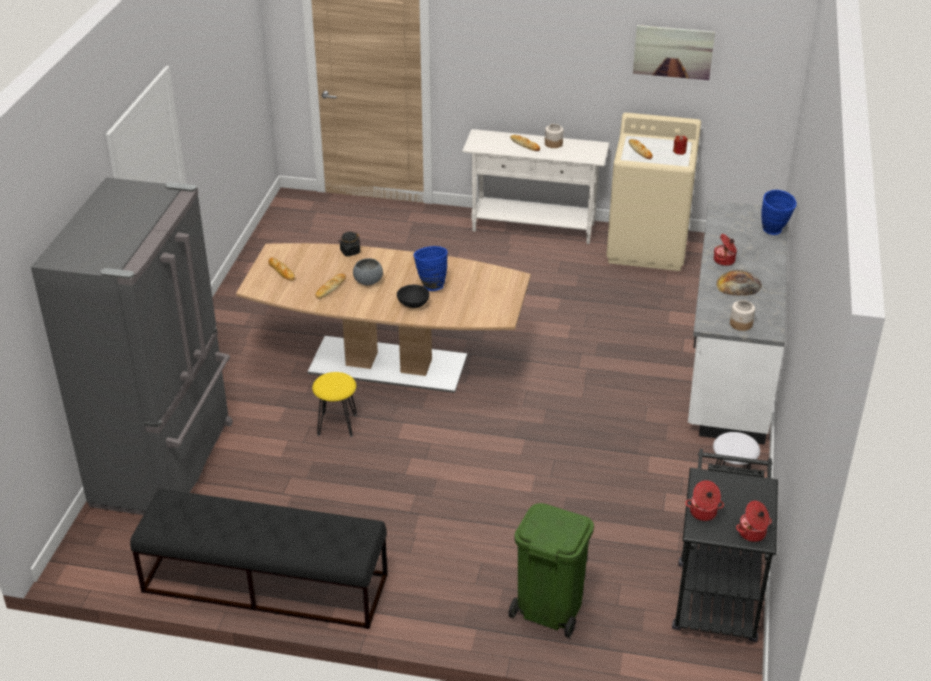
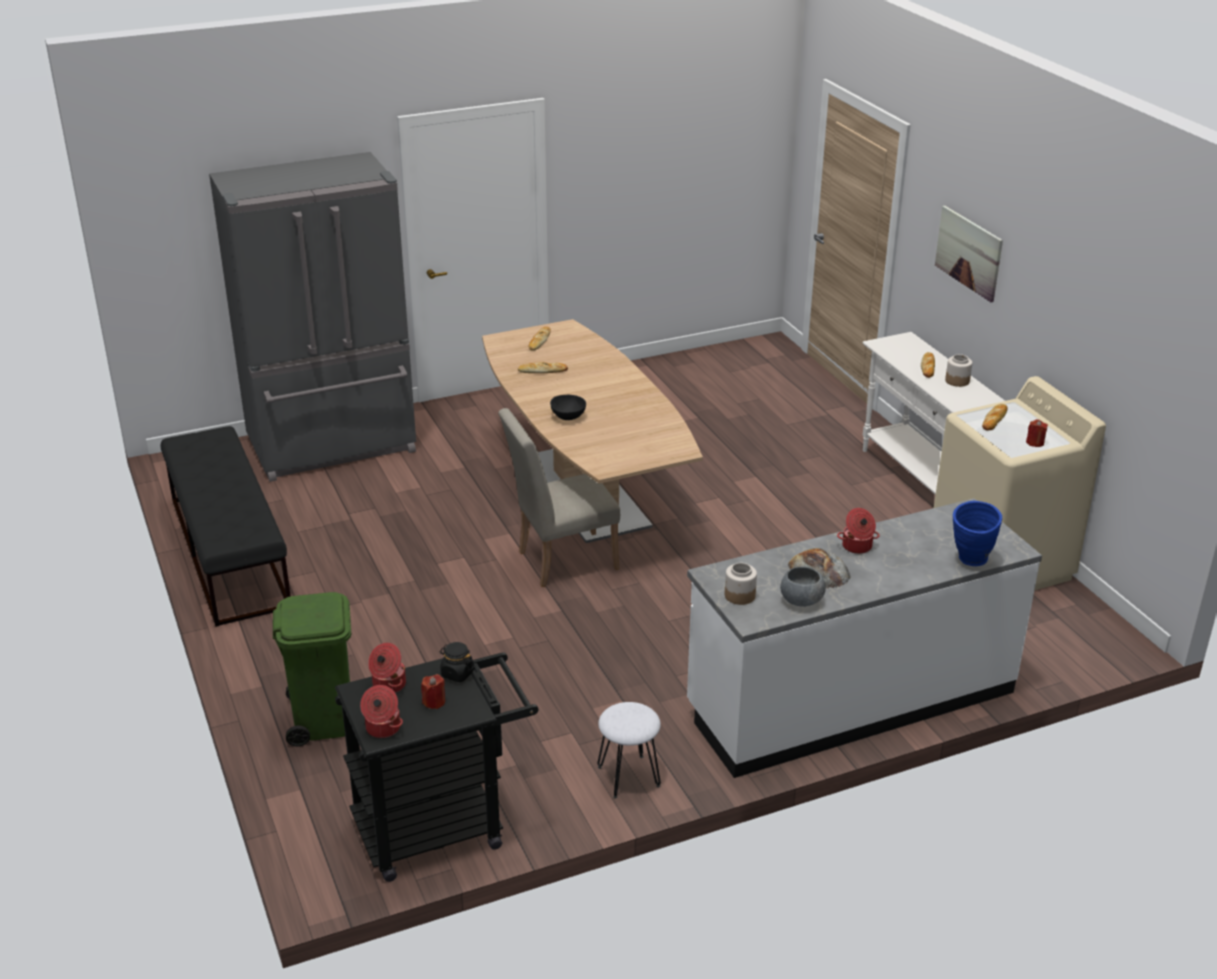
camera: 55 degrees right, 5 degrees down
(336, 424) = (468, 501): yellow stool -> none
(350, 252) = (612, 358): black jar -> black jar (457, 673)
(368, 281) = (576, 383): grey bowl -> grey bowl (801, 600)
(430, 285) = (610, 414): blue vase -> none
(465, 414) = (560, 561): none -> beige chair
(673, 52) = (1095, 313): picture -> picture (969, 253)
(739, 499) = (434, 702): none -> red candle

